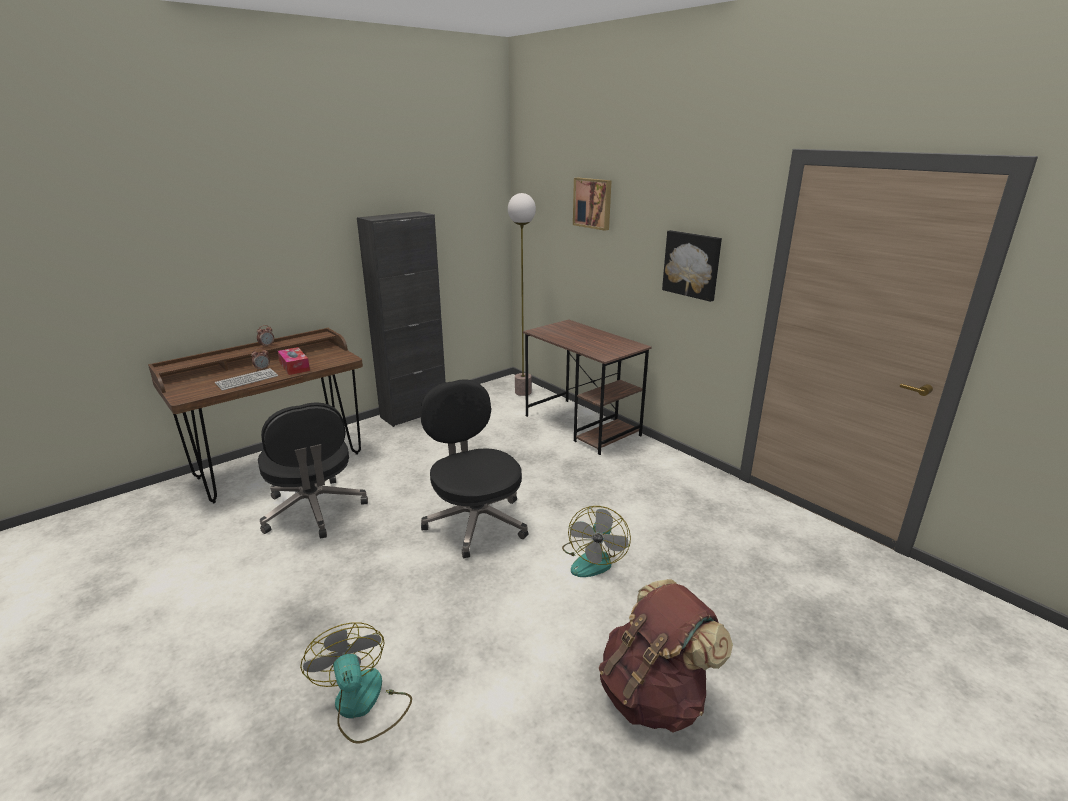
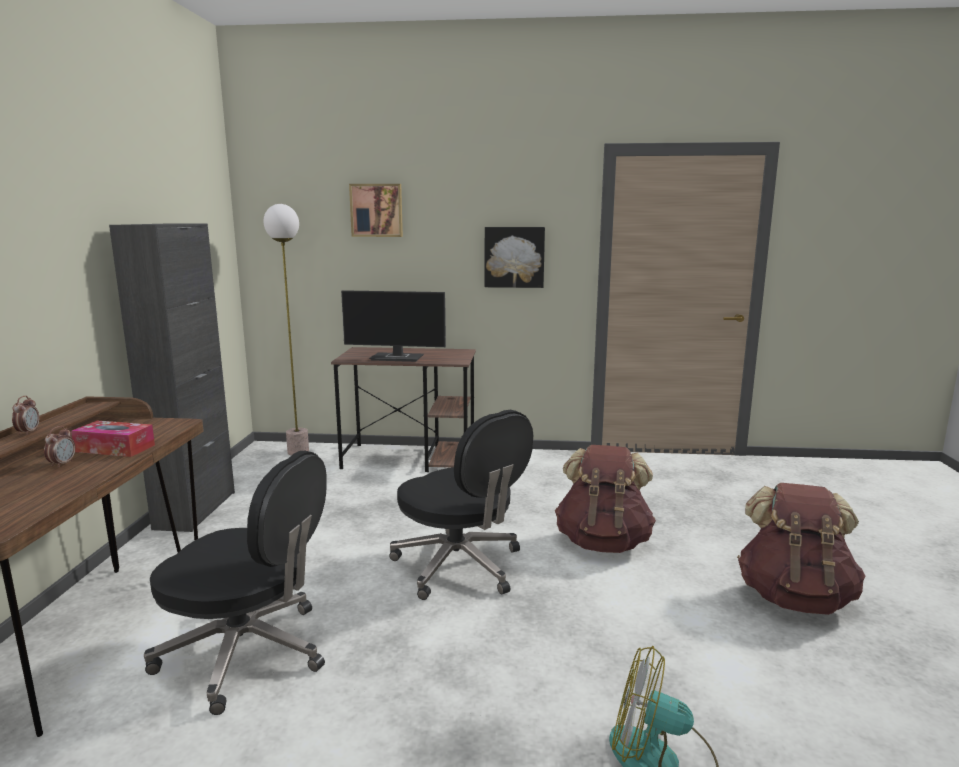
camera: 45 degrees left, 10 degrees down
(247, 380) = (71, 480): keyboard -> none
(475, 521) = (460, 566): black office chair -> black office chair turned 150 degrees counterclockwise
(572, 339) = (398, 358): none -> monitor
(593, 559) = (603, 542): fan -> brown backpack

